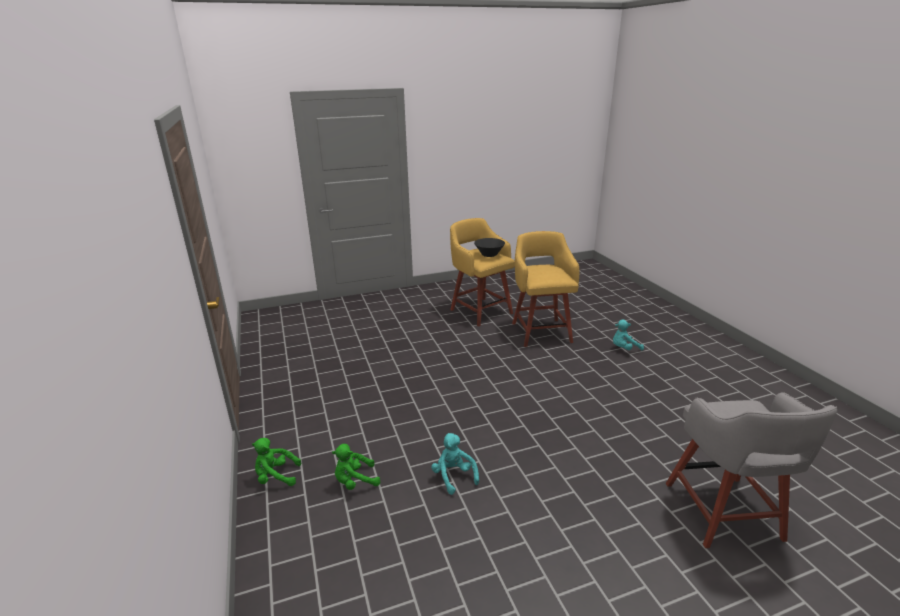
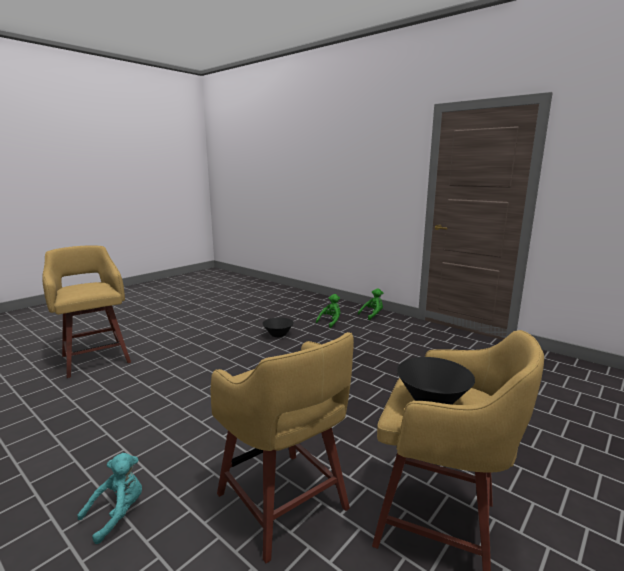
camera: 150 degrees right, 10 degrees down
(453, 476) = (278, 335): turquoise plush toy -> black bowl
(723, 514) = (96, 358): grey stool -> yellow stool

